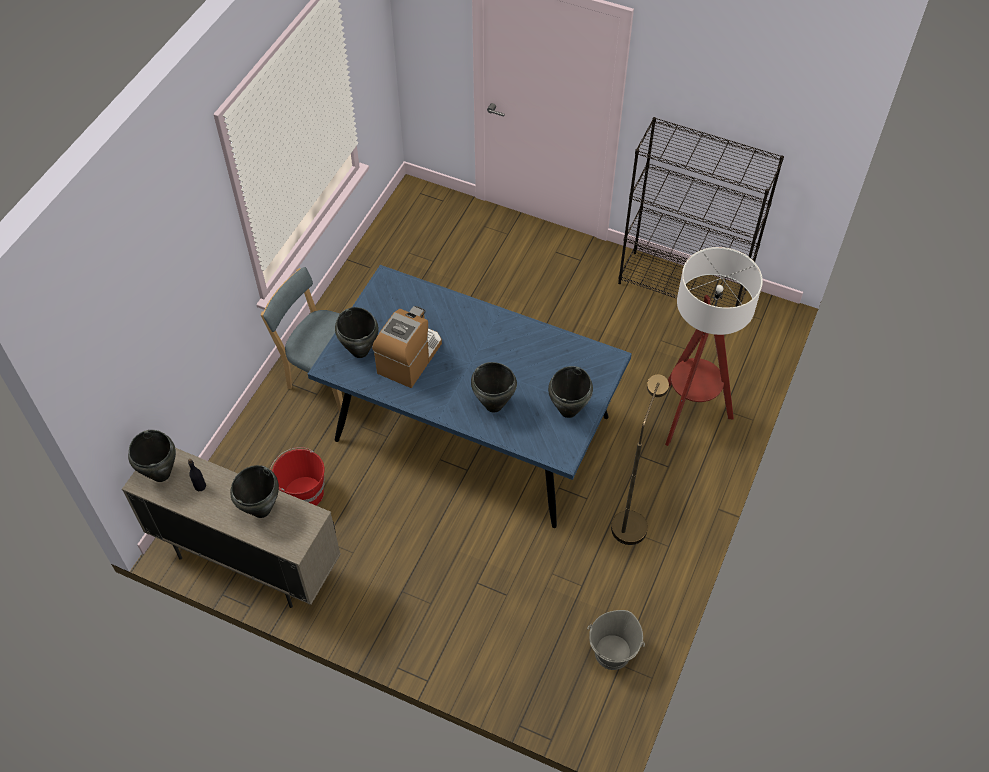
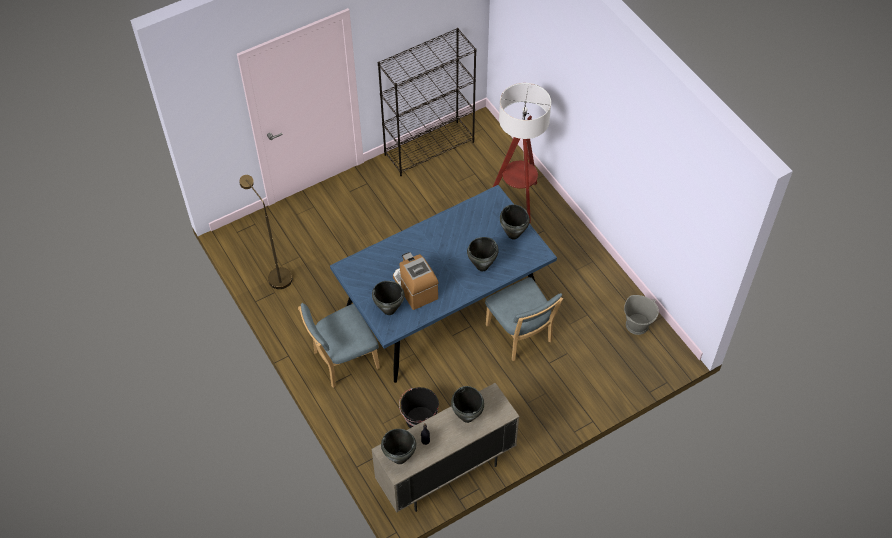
camera: 55 degrees left, 0 degrees up
(303, 493) = (419, 419): red bucket -> black bucket
(493, 529) = (520, 336): none -> blue chair
(630, 519) = (563, 268): brown floor lamp -> brown floor lamp (276, 275)

